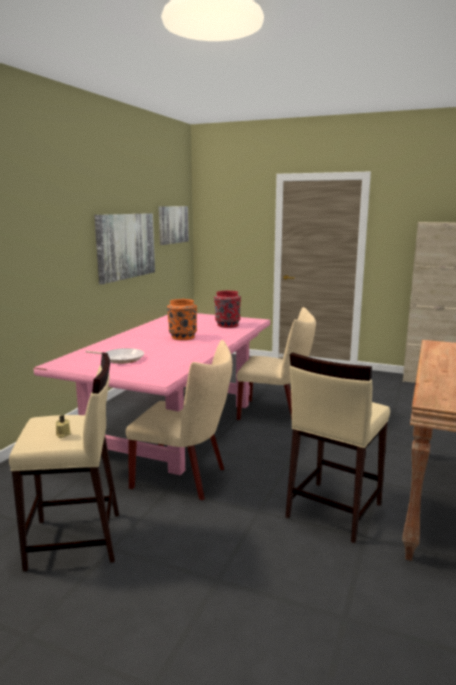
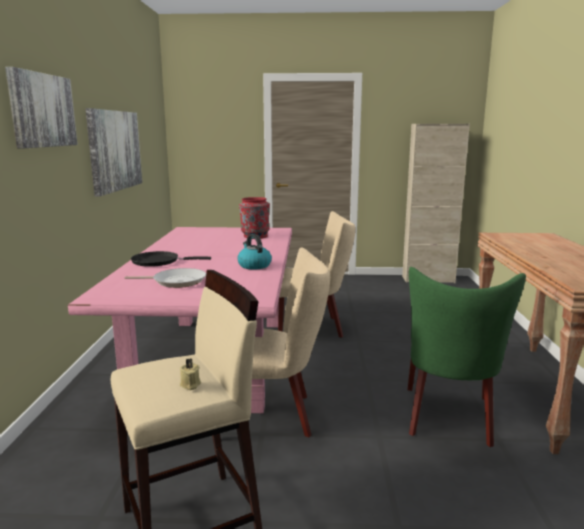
camera: 20 degrees left, 0 degrees up
(127, 341) = (159, 262): none -> black frying pan
(172, 224) = (151, 128): picture -> picture (42, 110)
(182, 337) = (220, 252): orange vase -> none
(193, 351) = (254, 265): none -> kettle
(332, 510) = (448, 419): beige stool -> green chair

